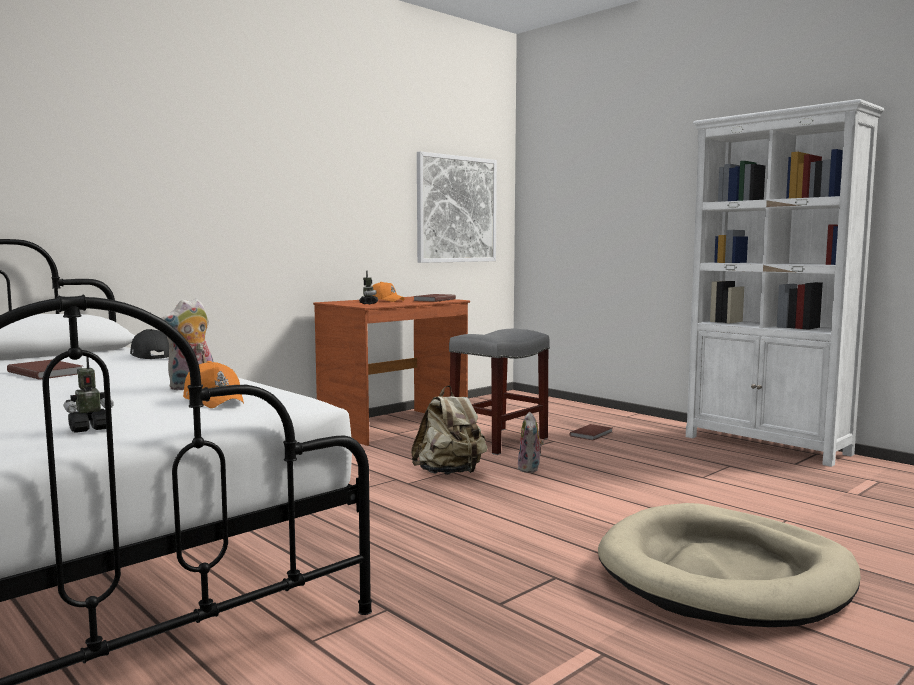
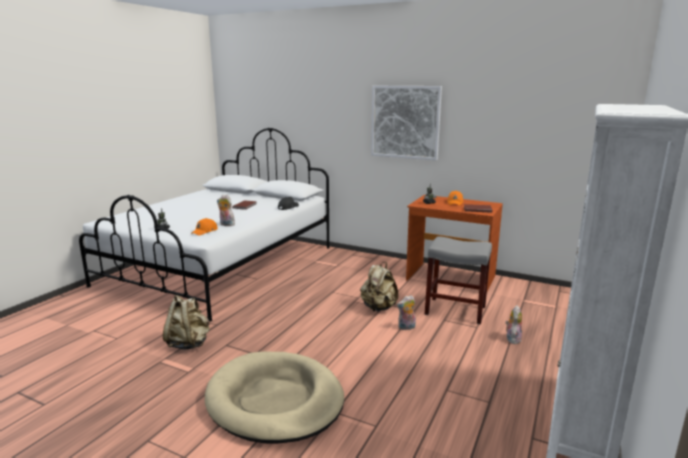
camera: 70 degrees right, 10 degrees up
(456, 209) = (557, 144): picture -> picture (405, 122)
(462, 649) = (189, 343): none -> beige backpack
(592, 434) = (512, 339): brown book -> plush toy

